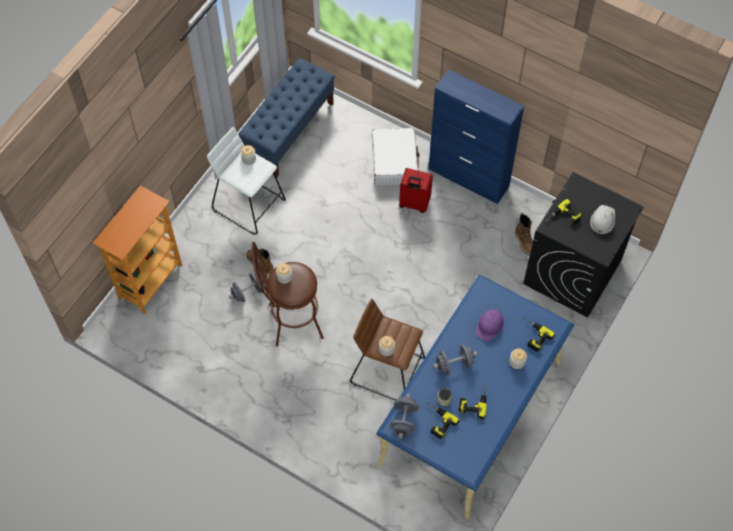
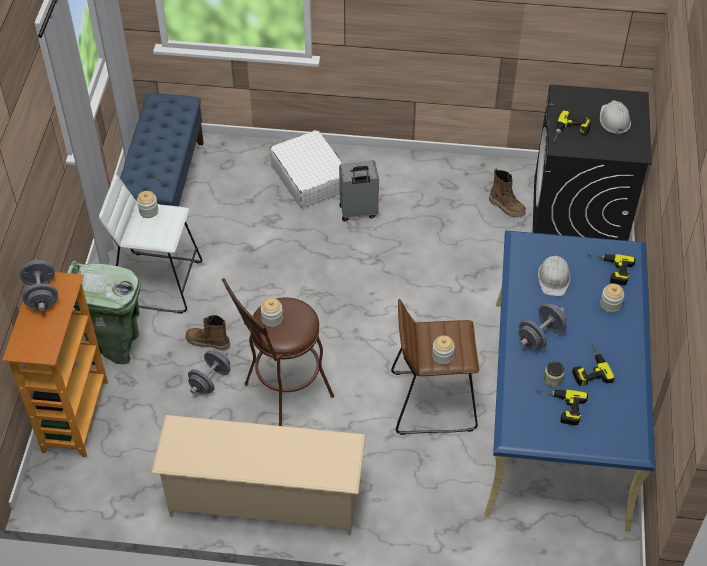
camera: 25 degrees left, 10 degrees down
(198, 240) = (114, 345): none -> green trash can
(241, 391) = (264, 499): none -> beige shoe rack
(404, 420) = (520, 423): grey dumbbell -> grey dumbbell (42, 295)
(414, 204) = (358, 212): red suitcase -> grey suitcase
(469, 178) = (405, 164): blue cabinet -> none
(490, 325) = (554, 278): purple hard hat -> white hard hat

